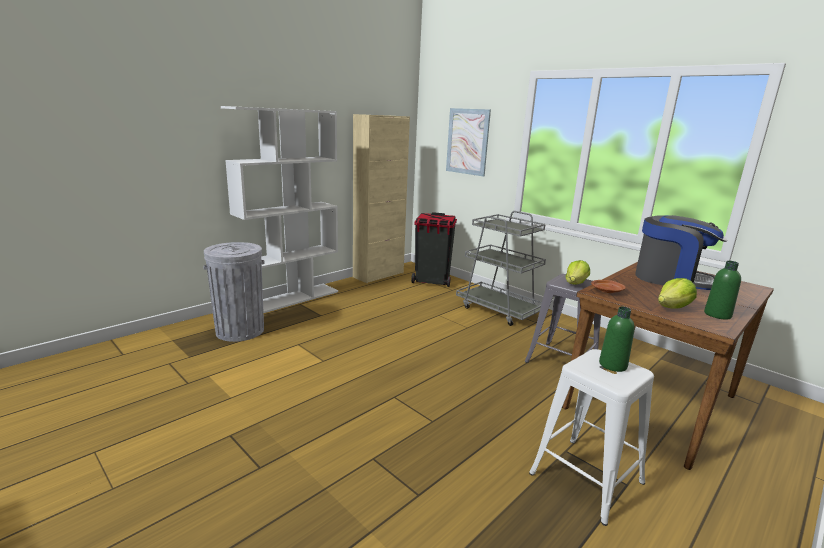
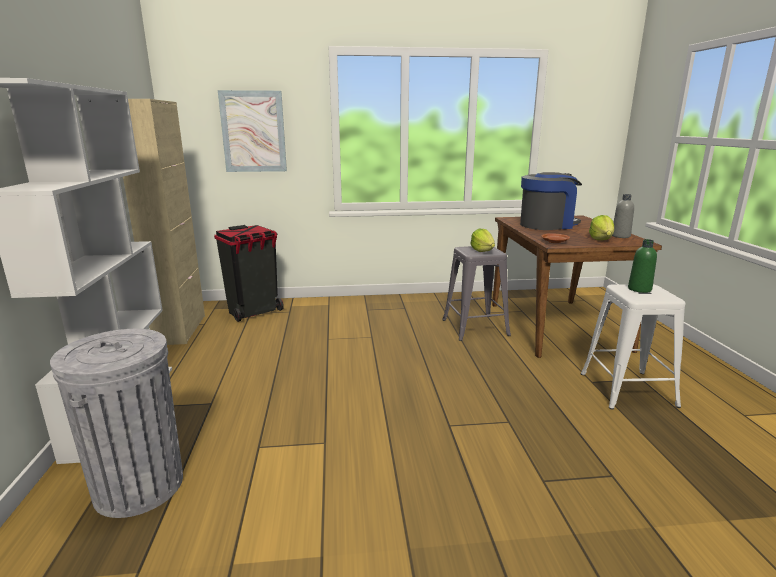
camera: 50 degrees left, 0 degrees up
(498, 310) = (362, 311): grey cart -> none
(717, 315) = (620, 236): green bottle -> grey bottle

